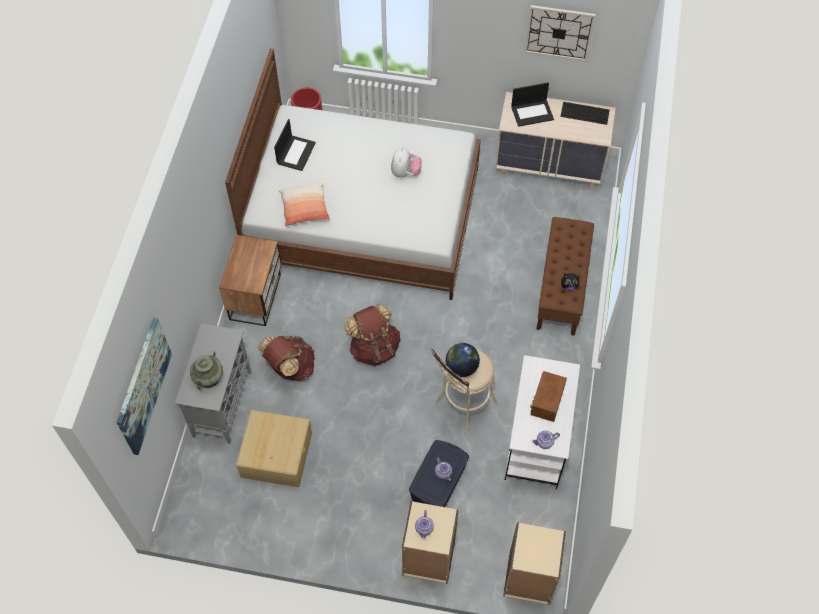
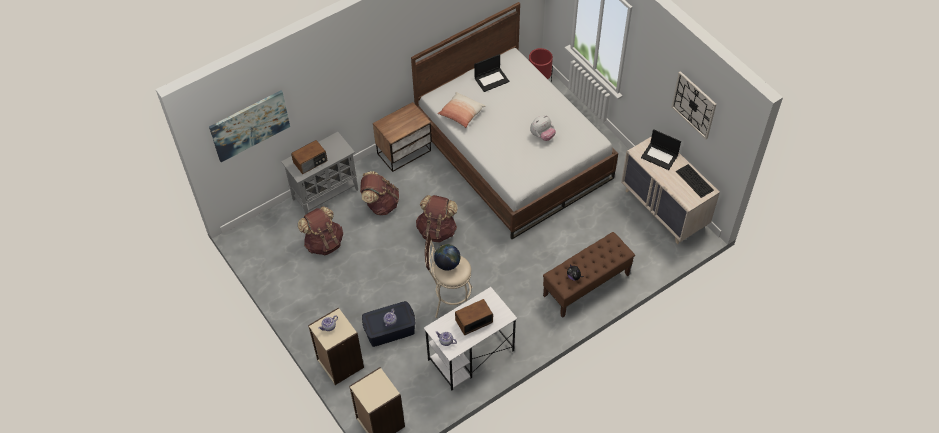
camera: 45 degrees right, 5 degrees down
(209, 378) = (310, 162): turquoise vase -> radio
(276, 454) = (324, 243): beige storage box -> brown backpack

